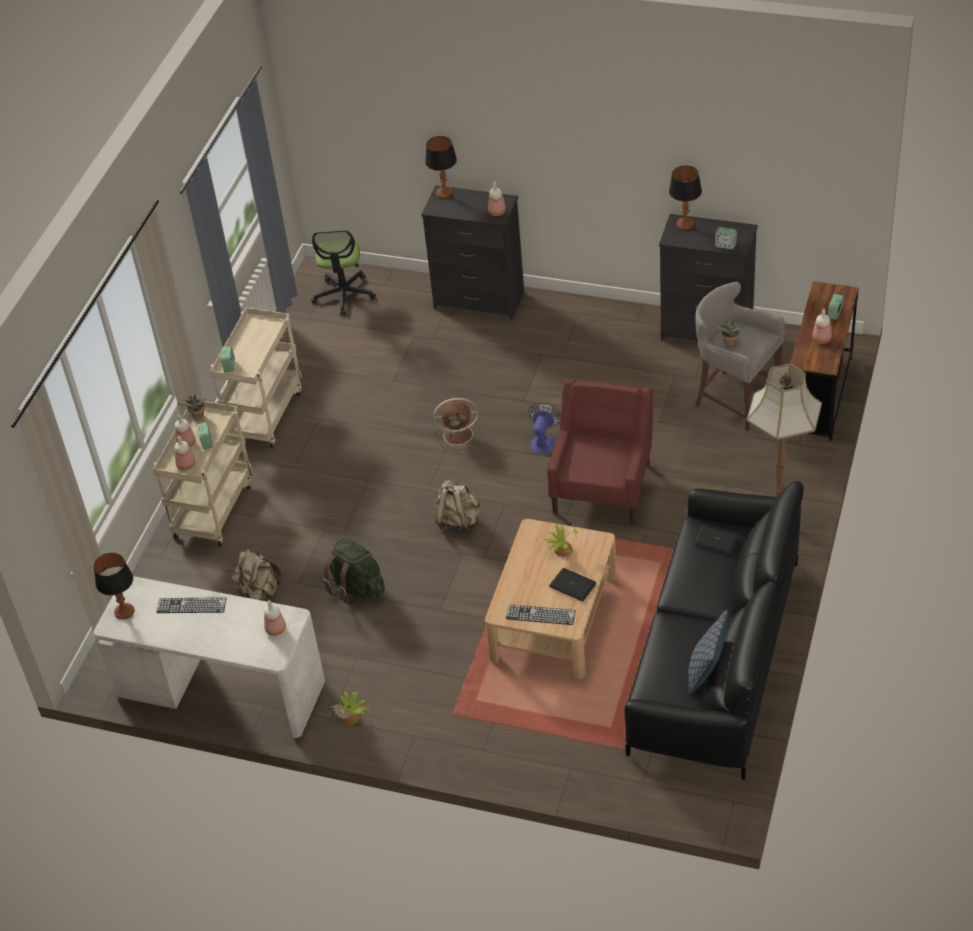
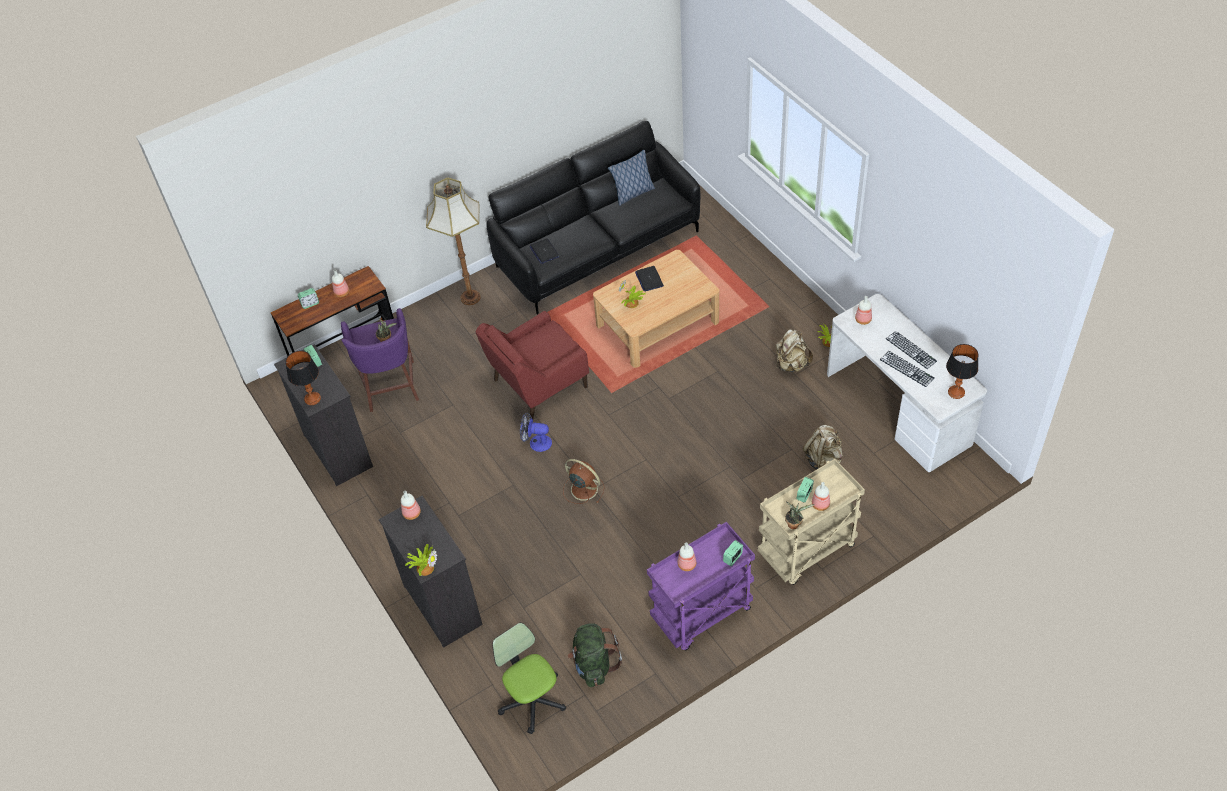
camera: 140 degrees left, 5 degrees up
(185, 465) = (835, 484): bottle -> bottle (687, 564)
(265, 414) = (701, 615): beige cart -> purple cart
(344, 294) = (533, 700): office chair -> office chair turned 75 degrees counterclockwise
(357, 588) = (756, 419): green backpack -> green backpack (594, 664)
(444, 193) = (424, 567): table lamp -> potted plant
(458, 521) = (649, 422): beige backpack -> beige backpack (791, 364)
(540, 615) = (685, 274): keyboard -> keyboard (911, 350)
(543, 441) = (536, 442): fan -> fan turned 45 degrees clockwise
(734, 398) = (390, 388): grey stool -> purple stool

